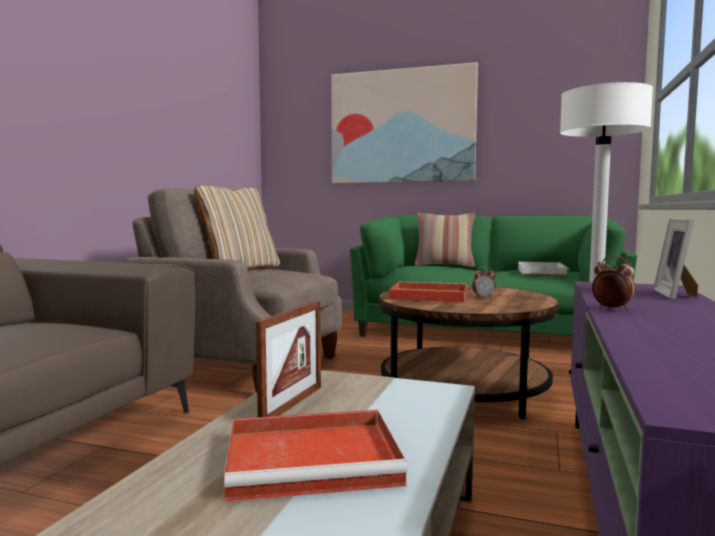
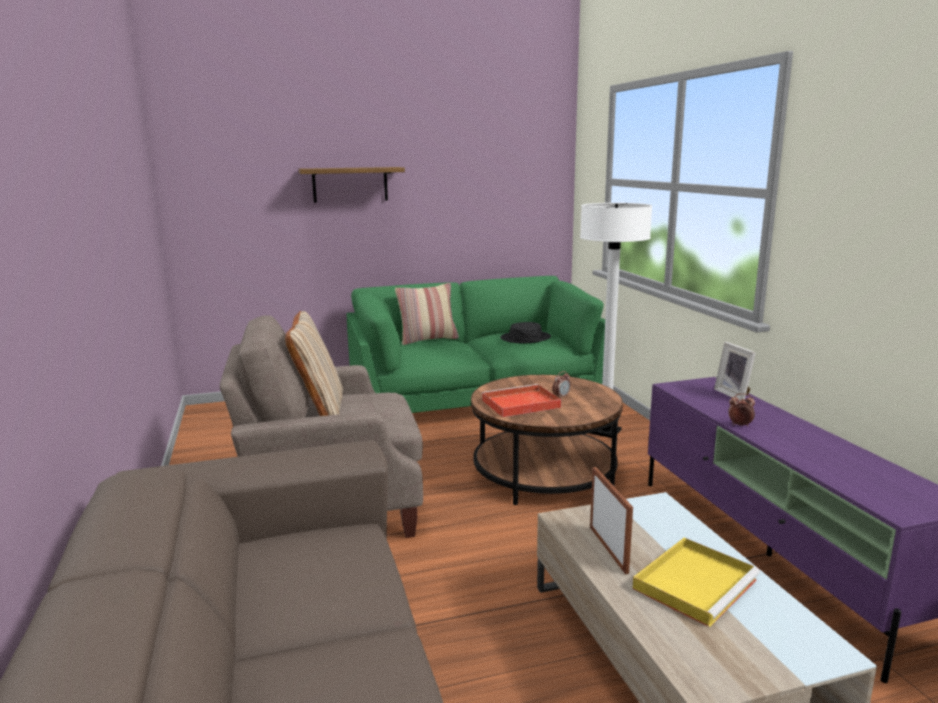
camera: 35 degrees left, 10 degrees up
(315, 459) = (695, 583): red tray -> yellow tray
(401, 126) = (350, 184): picture -> shelf
(540, 271) = (525, 338): white tray -> black hat

